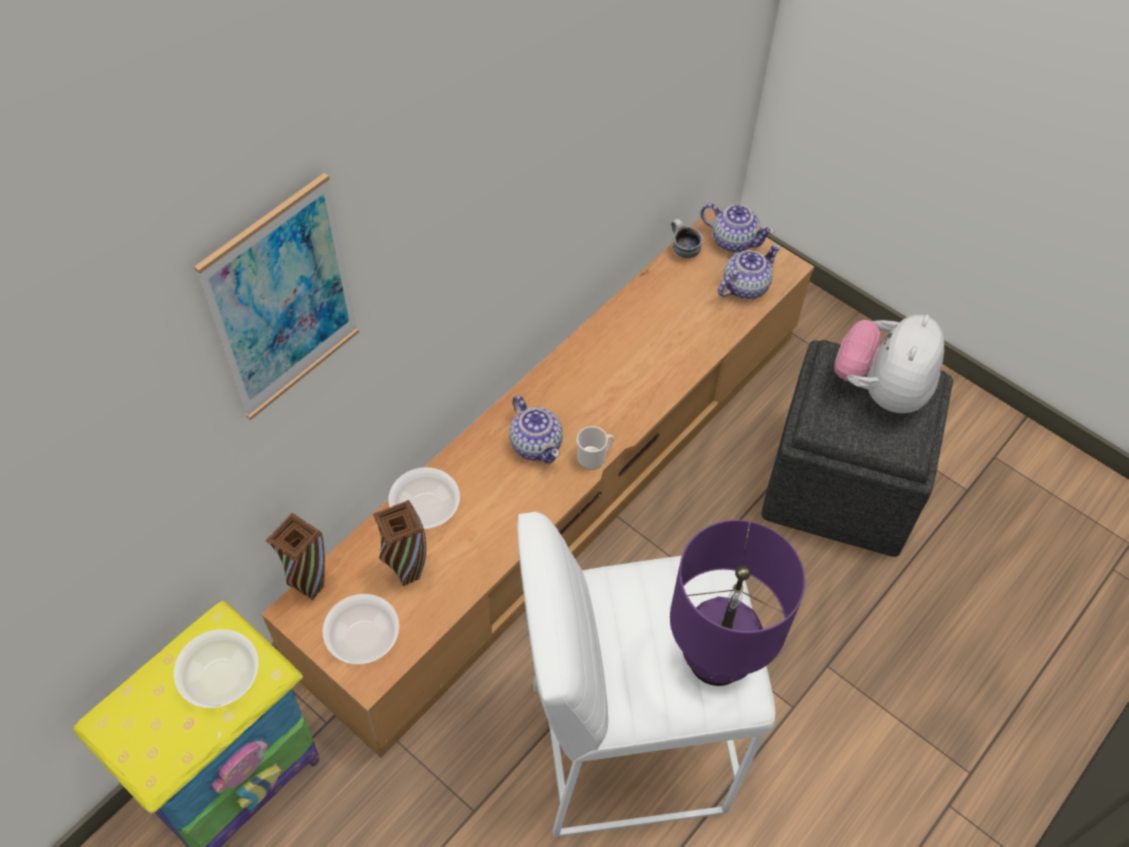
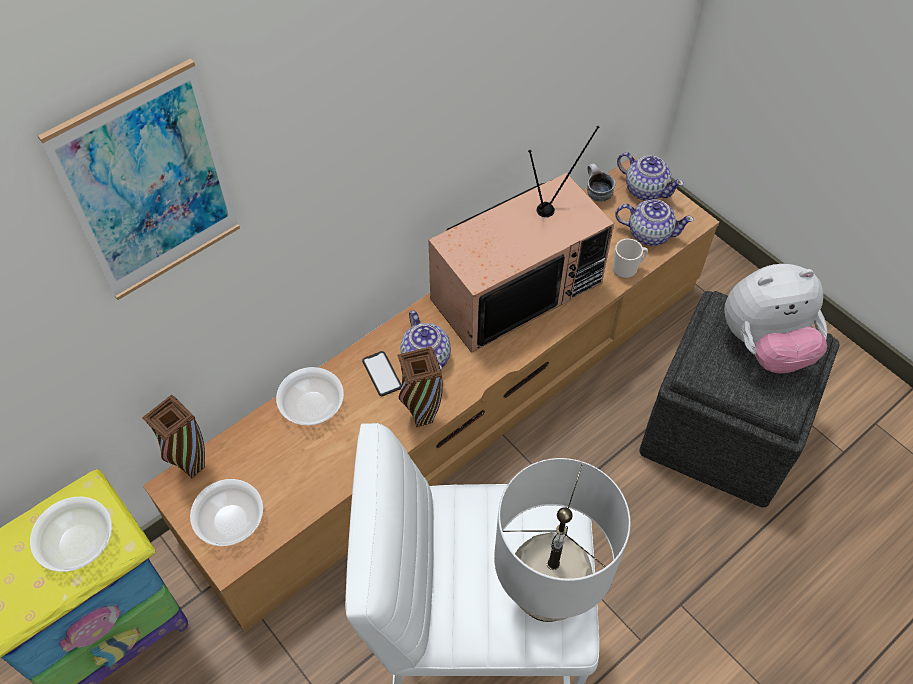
camera: 10 degrees right, 0 degrees up
(407, 575) = (283, 466): brown vase -> brown vase (422, 418)
(492, 466) = (382, 374): none -> phone
(594, 457) = (478, 377): mug -> mug (627, 268)
(617, 359) = (516, 288): none -> television
(716, 659) = (546, 594): purple table lamp -> white table lamp
(744, 286) = (649, 233): teapot -> teapot turned 45 degrees clockwise
(880, 390) = (765, 345): plush toy -> plush toy turned 135 degrees counterclockwise

